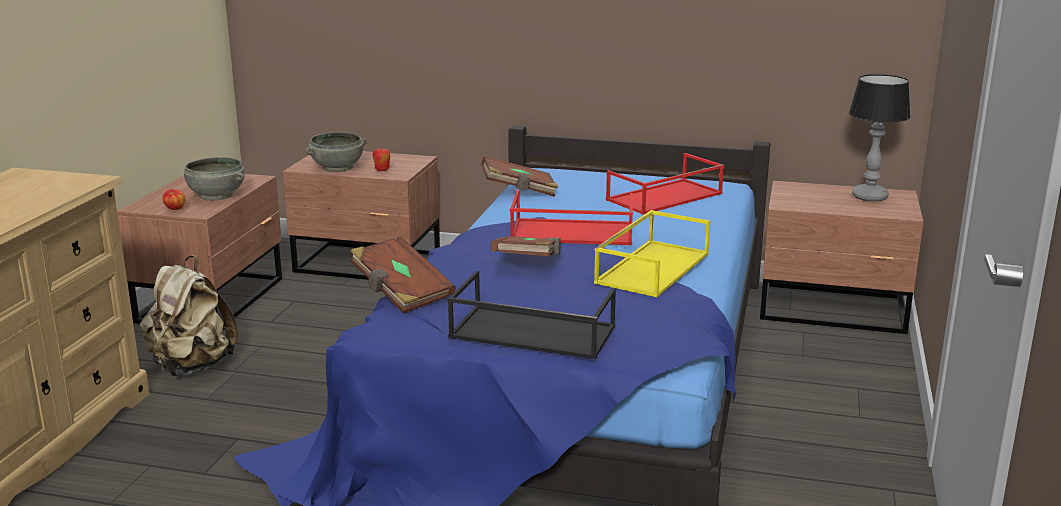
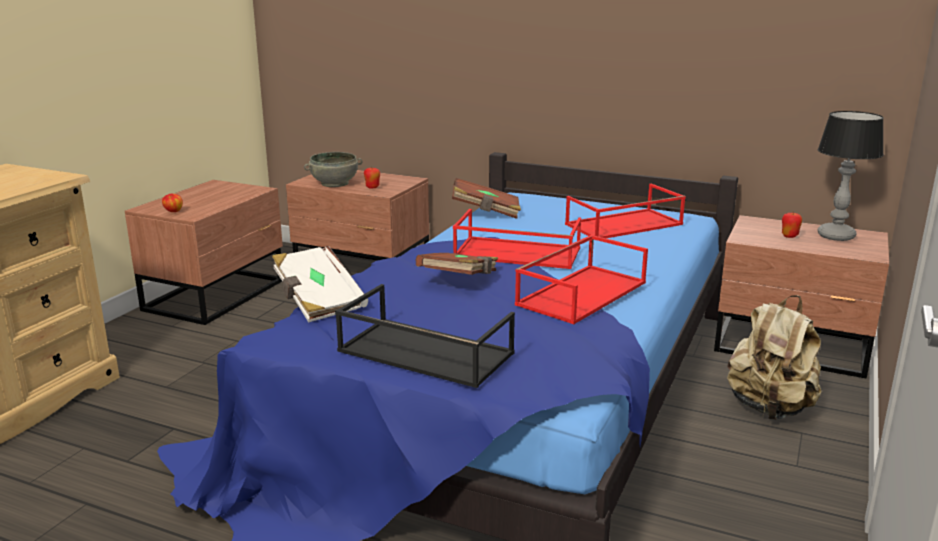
camera: 10 degrees right, 0 degrees up
(191, 367) = (168, 355): beige backpack -> beige backpack (770, 408)
(216, 196) = (215, 202): grey bowl -> none
(401, 293) = (318, 301): brown book -> white book
(652, 267) = (581, 293): yellow tray -> red tray
(826, 199) = (789, 236): none -> apple

